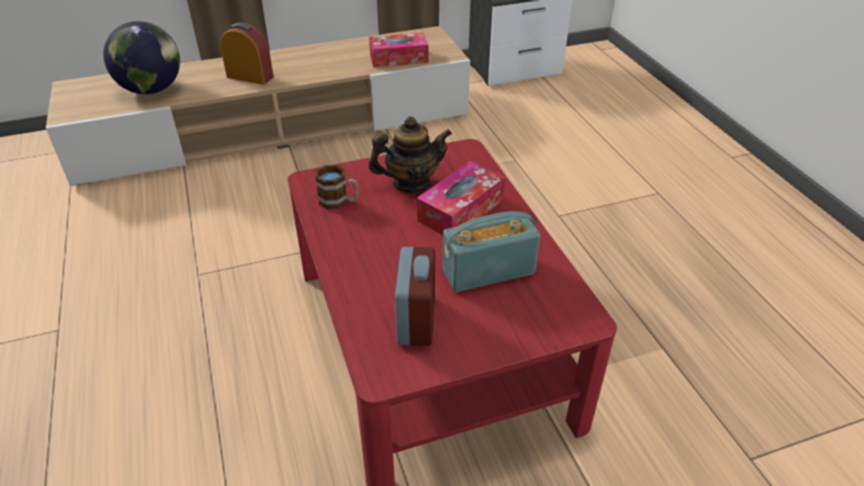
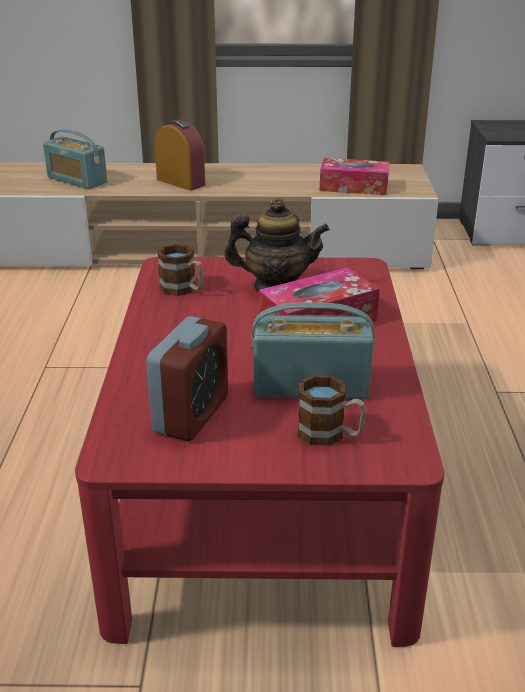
camera: 20 degrees right, 10 degrees down
(152, 90) = (77, 180): globe -> radio
(525, 312) = (330, 434): none -> mug

